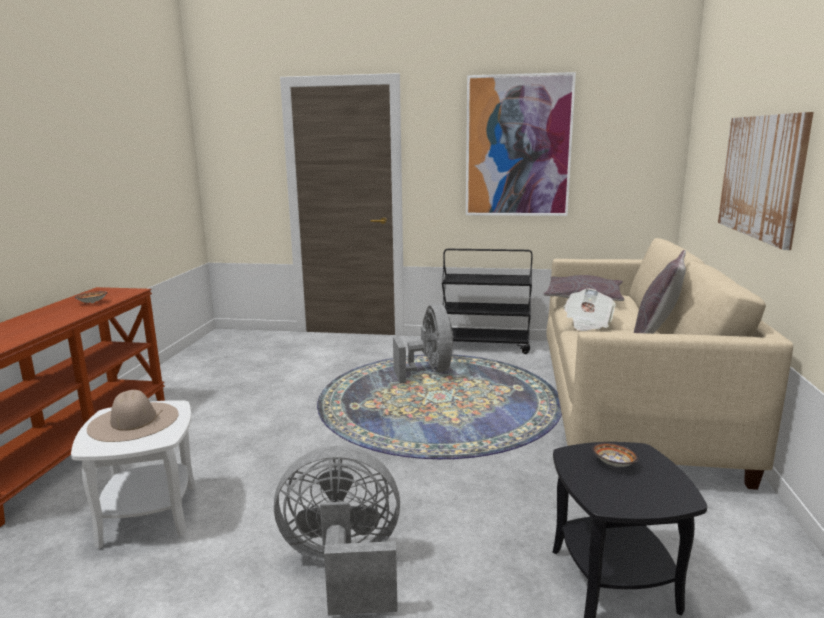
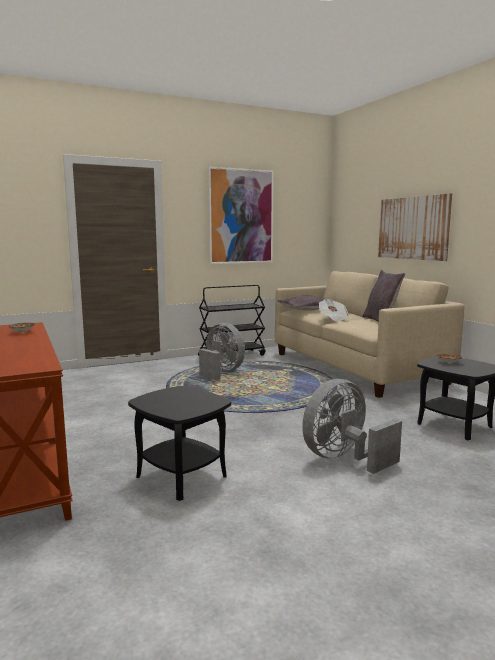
camera: 35 degrees left, 5 degrees down
(133, 421) = (173, 399): beige hat -> none
(149, 516) = (182, 477): white side table -> black side table

